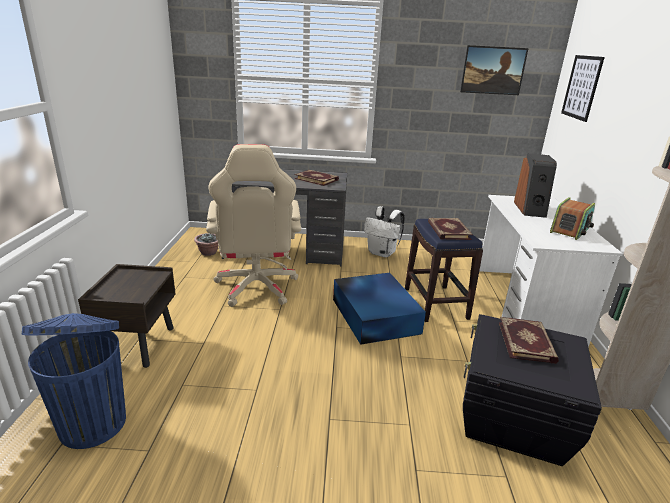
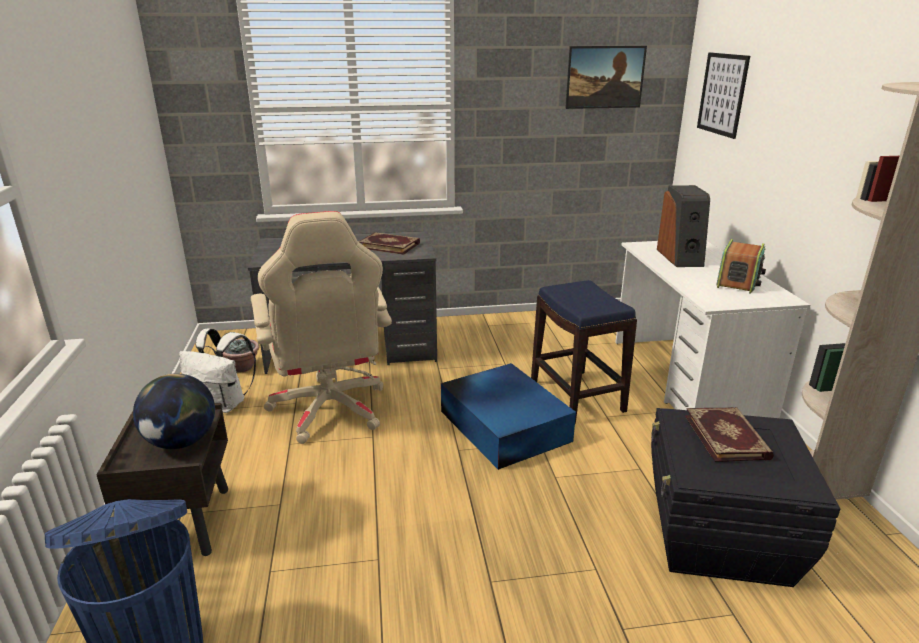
camera: 10 degrees left, 0 degrees up
(138, 288) = (181, 442): none -> globe
(382, 253) = (486, 335): white backpack -> white backpack (225, 404)
(448, 230) = (587, 299): book -> none

